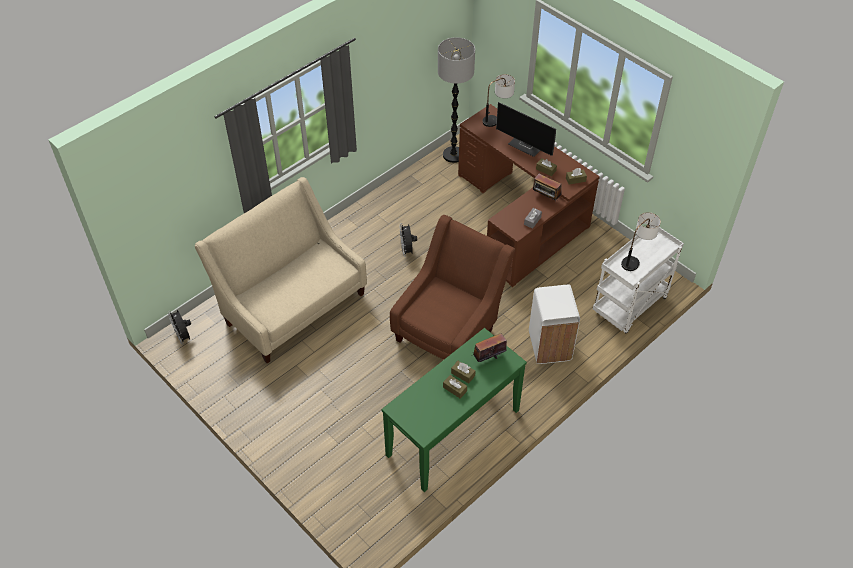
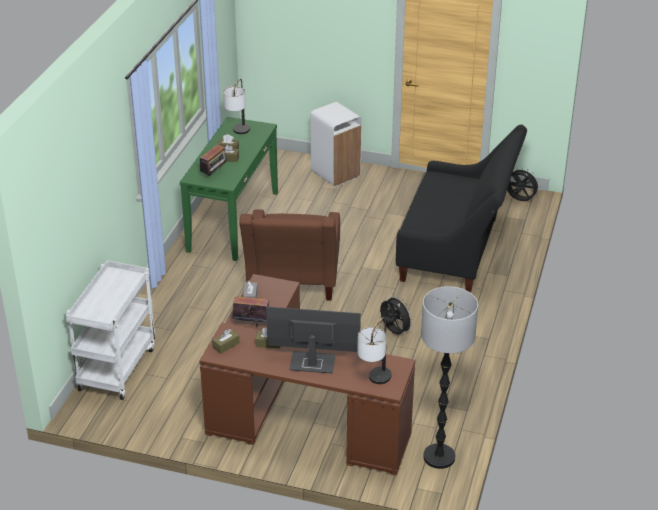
camera: 150 degrees right, 15 degrees down
(291, 304) = (457, 250): beige sofa -> black sofa
(549, 347) = (185, 304): white trash can -> white trash can (335, 173)
(636, 259) = (114, 292): table lamp -> table lamp (238, 134)

